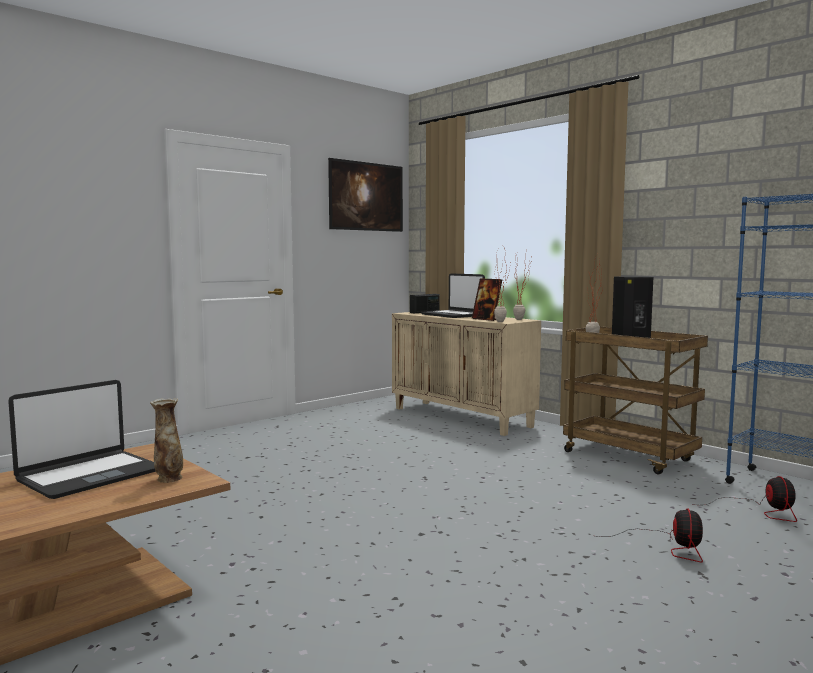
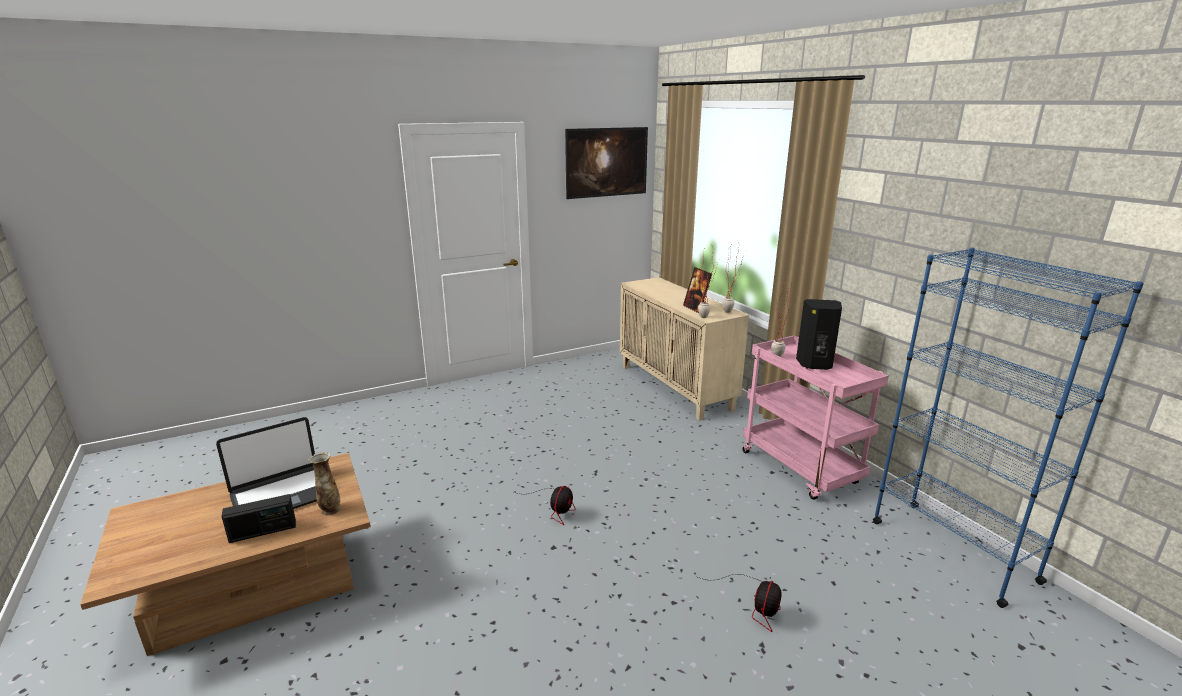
camera: 15 degrees right, 15 degrees up
(425, 312) = (653, 282): radio -> radio (263, 531)
(452, 315) = (673, 293): laptop -> none
(630, 457) = (801, 469): brown cart -> pink cart
(760, 511) = (879, 570): fan -> fan (556, 508)

